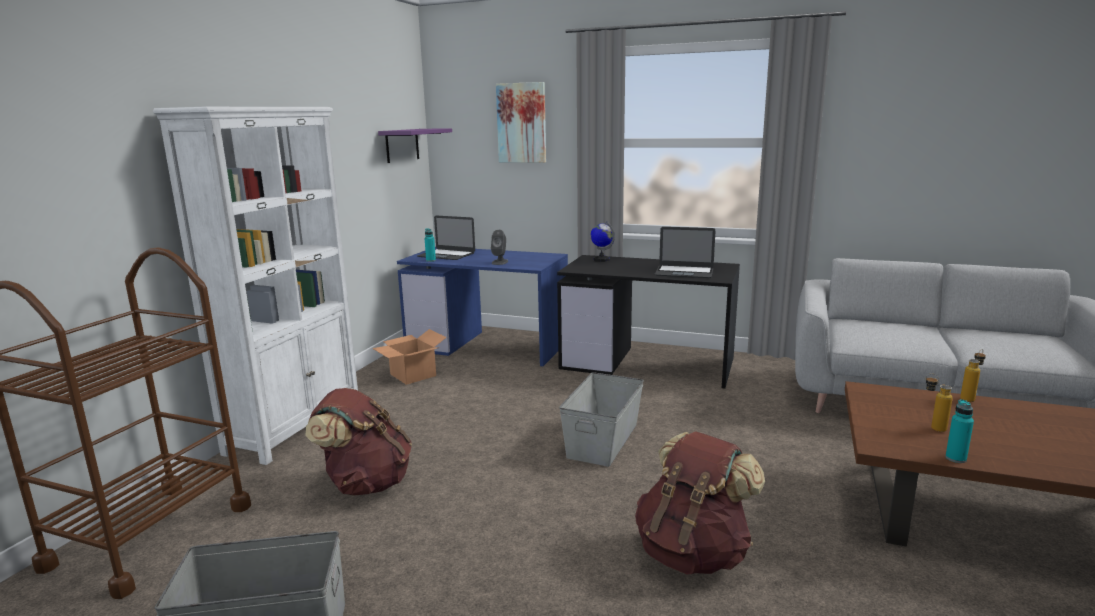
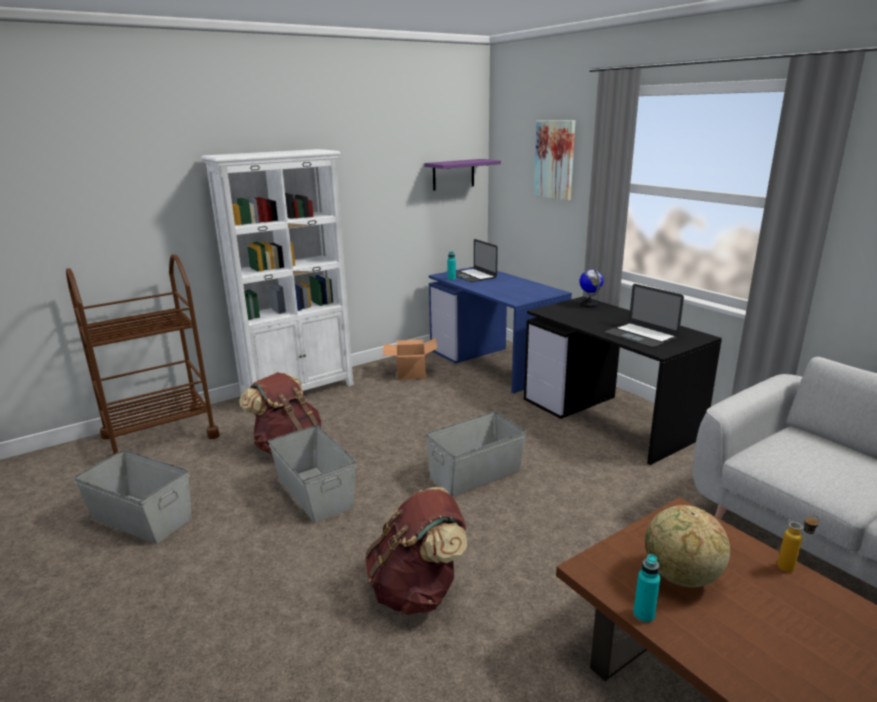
camera: 35 degrees right, 5 degrees up
(467, 514) = (315, 492): none -> grey storage box
(500, 262) = (499, 291): grey speaker -> none
(932, 427) = (681, 577): bottle -> globe

